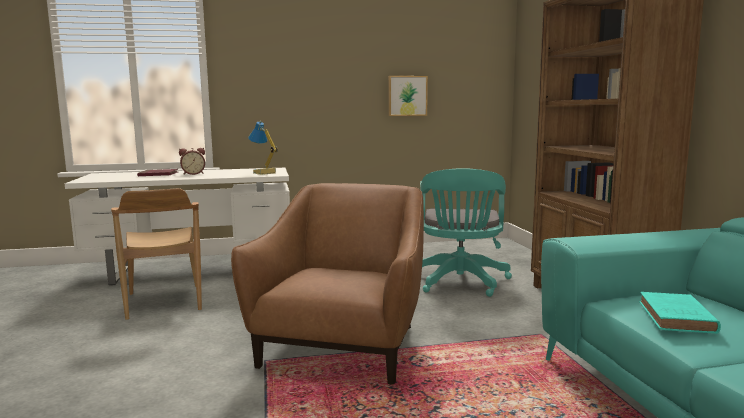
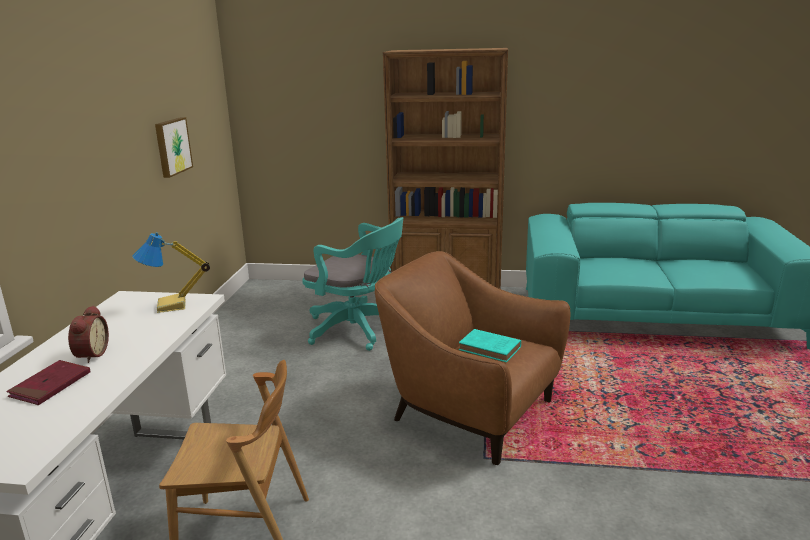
camera: 70 degrees left, 10 degrees up
(677, 318) = (625, 271): turquoise book -> turquoise book (491, 349)

